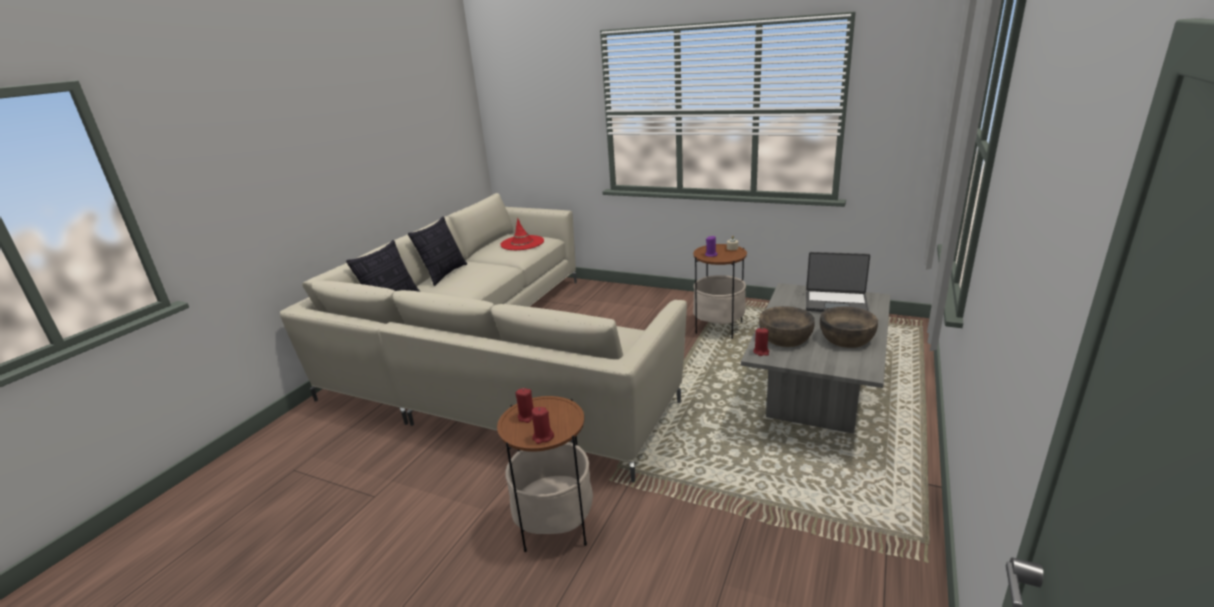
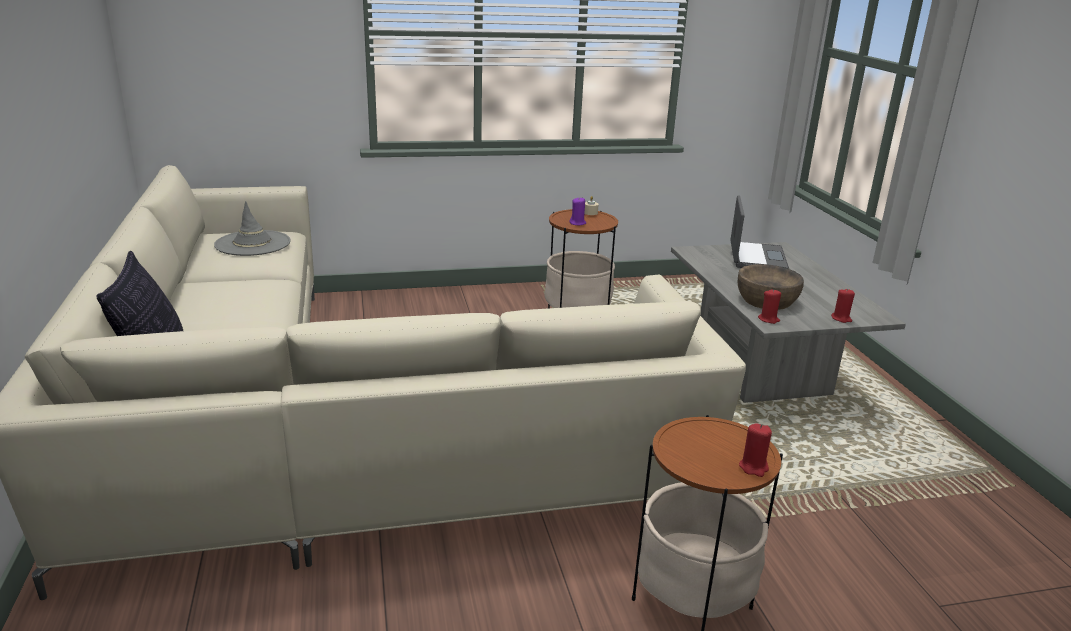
camera: 40 degrees left, 0 degrees up
(444, 274) = (183, 308): pillow -> none
(522, 243) = (253, 243): red hat -> grey hat
(527, 416) = (693, 452): red candle -> red candle (841, 318)
(836, 303) = (756, 258): laptop -> laptop turned 60 degrees counterclockwise
(846, 338) = (817, 290): brown bowl -> none

